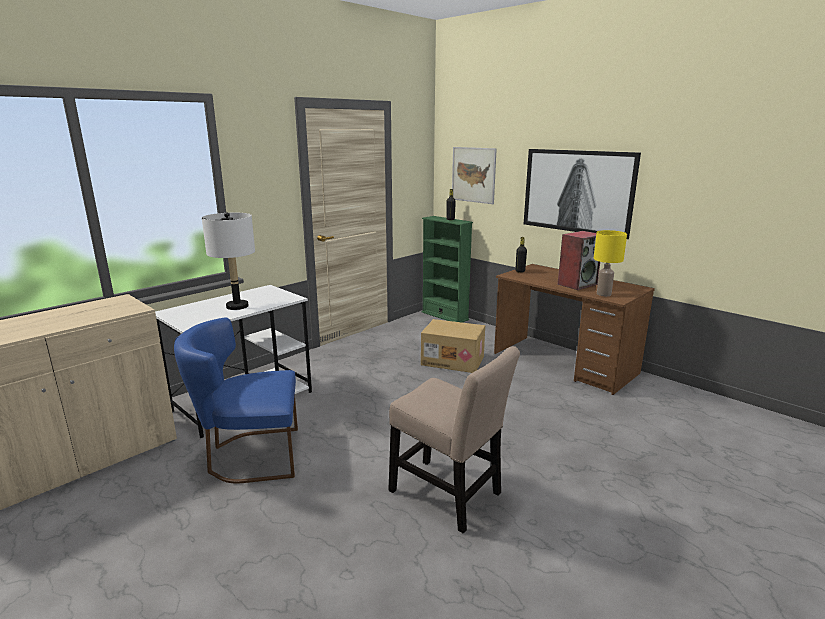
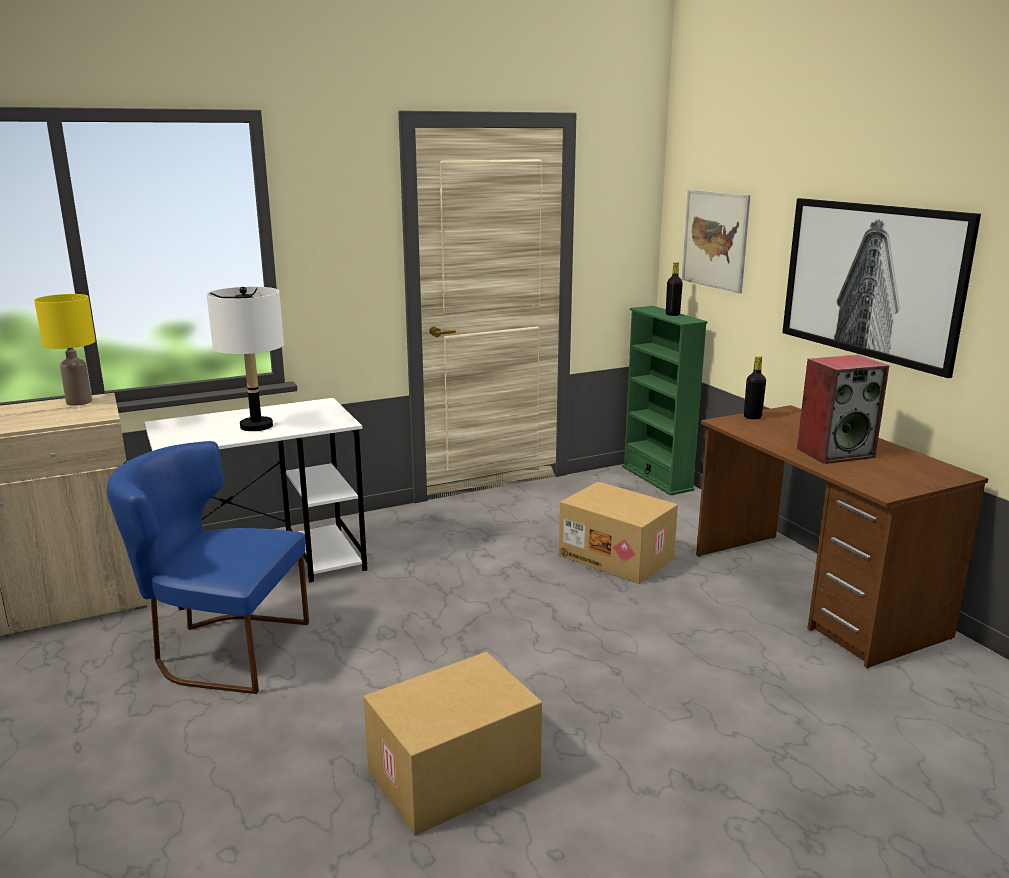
camera: 20 degrees right, 0 degrees up
(449, 495) = (454, 776): beige chair -> cardboard box
(603, 294) = (866, 477): yellow table lamp -> yellow table lamp (79, 402)

